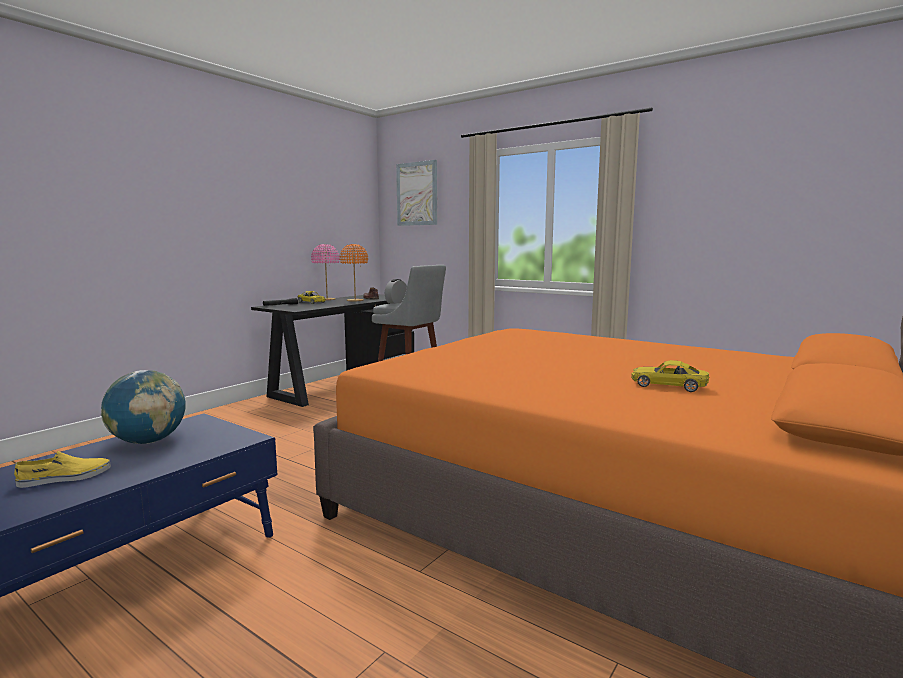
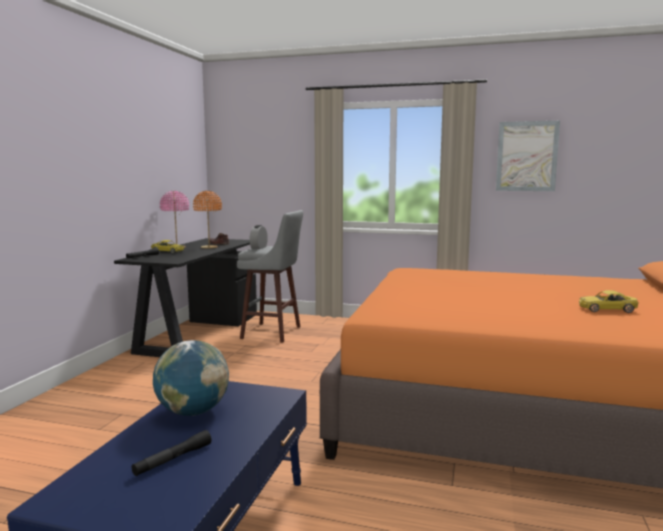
camera: 20 degrees left, 0 degrees up
(65, 478) = (173, 459): yellow shoe -> black flashlight
(417, 194) = (252, 140): picture -> picture (526, 156)

